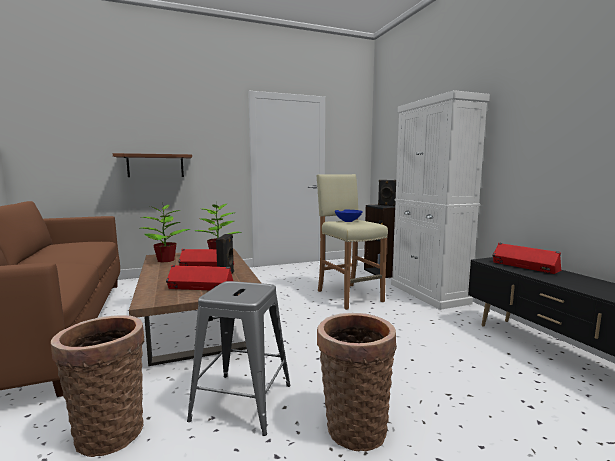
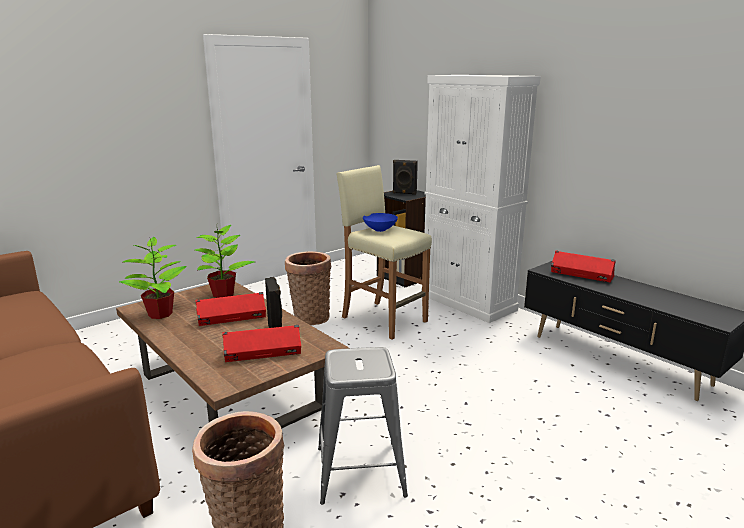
camera: 20 degrees left, 10 degrees up
(155, 166) = (75, 162): brown shelf -> none
(353, 426) = (477, 467): basket -> basket (310, 317)

